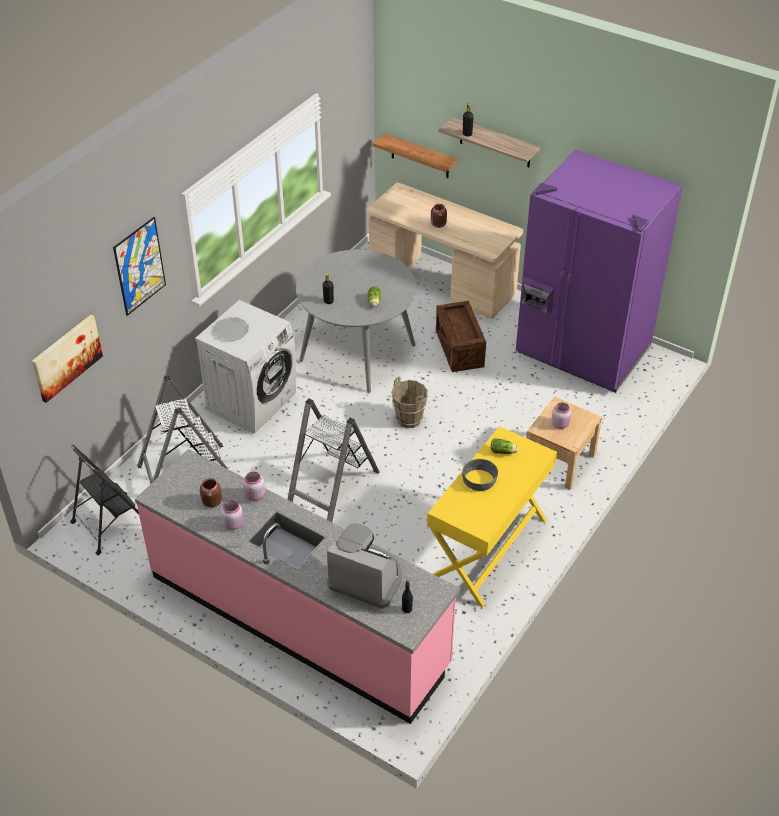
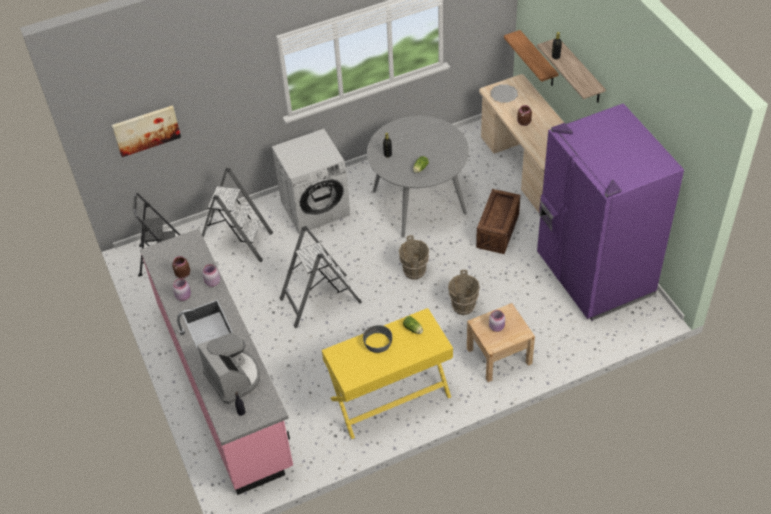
camera: 35 degrees right, 5 degrees up
(139, 266) = (226, 81): picture -> none
(231, 330) = (299, 150): plate -> plate (504, 95)
(486, 431) = (463, 306): none -> brown bucket

